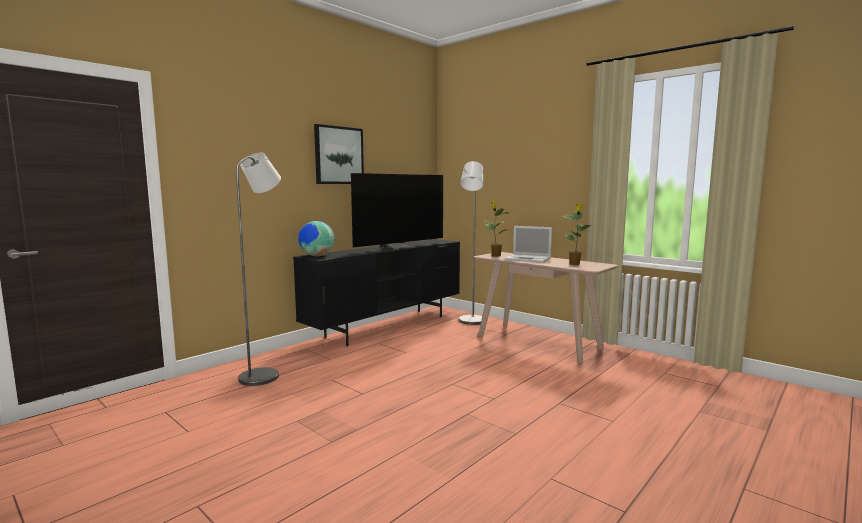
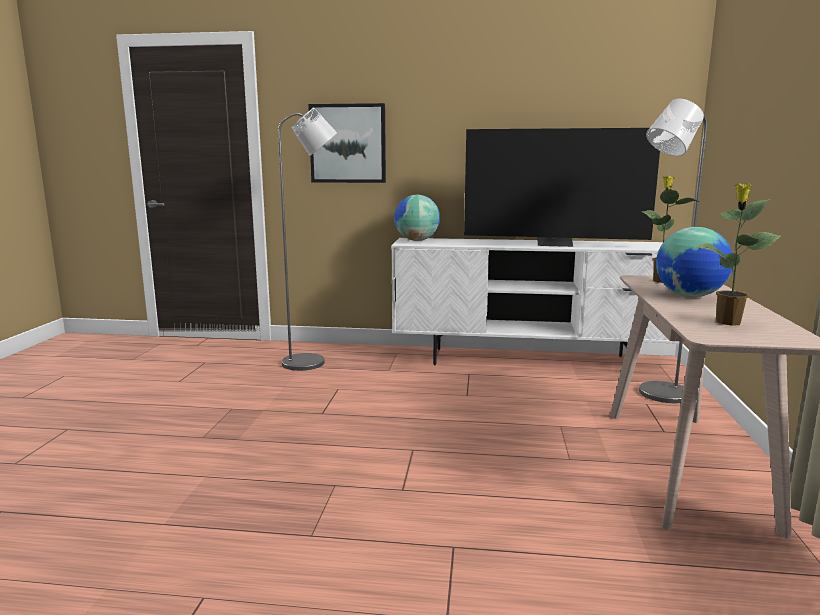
camera: 55 degrees right, 5 degrees up
(338, 155) = (483, 104): picture -> picture (348, 143)
(388, 326) = (530, 360): black tv stand -> white tv stand
(528, 259) = (690, 296): laptop -> globe

